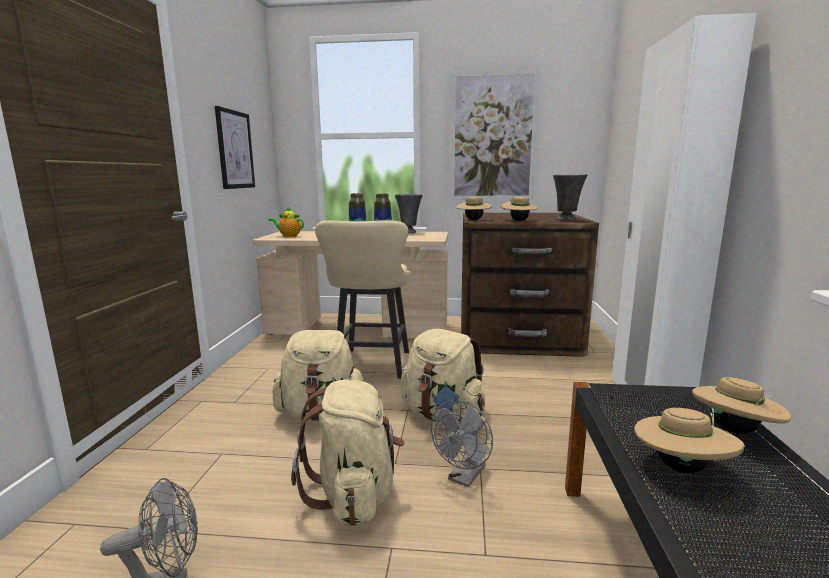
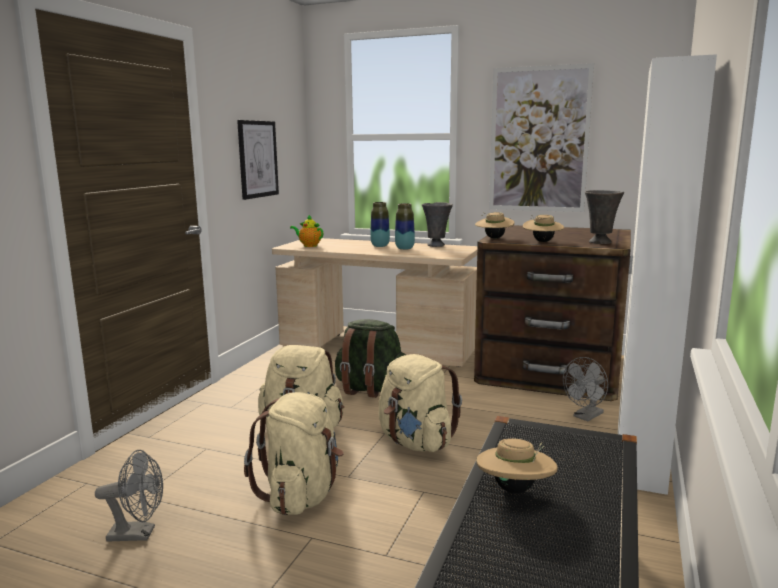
camera: 15 degrees right, 0 degrees up
(371, 368) = (370, 389): beige stool -> green backpack
(464, 477) = (403, 497): grey fan -> grey fan (586, 417)
(734, 430) = (600, 471): beige hat -> none

